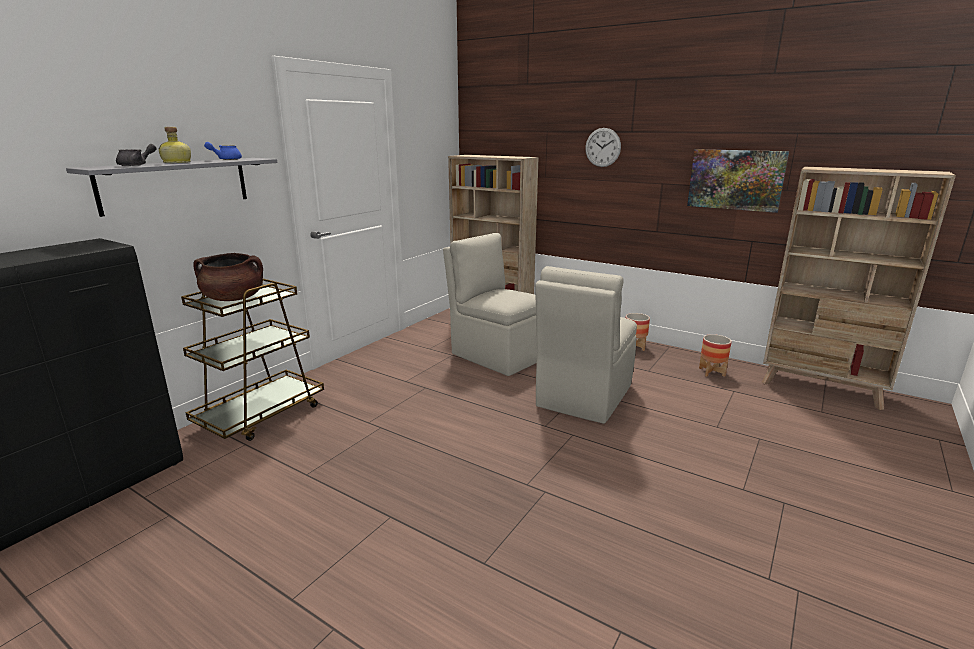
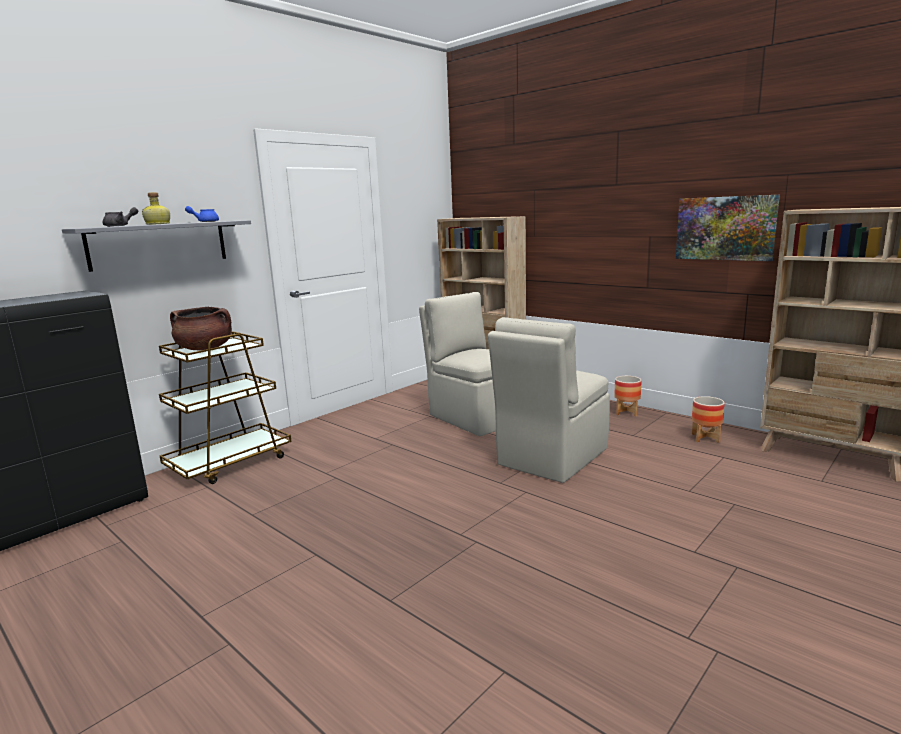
camera: 10 degrees right, 5 degrees down
(603, 147) = (588, 202): wall clock -> none

